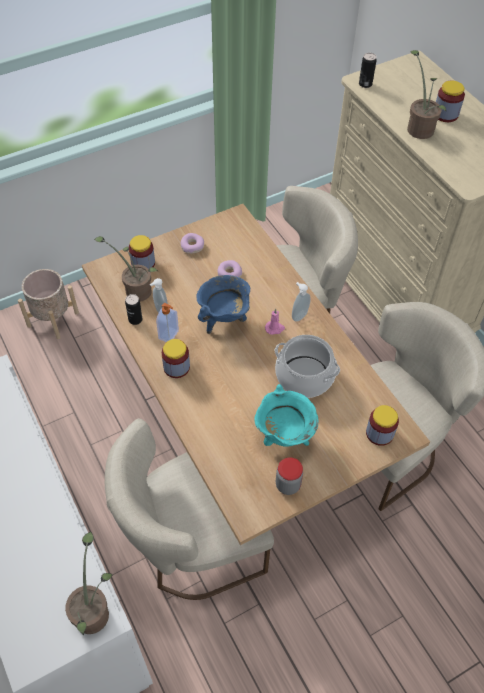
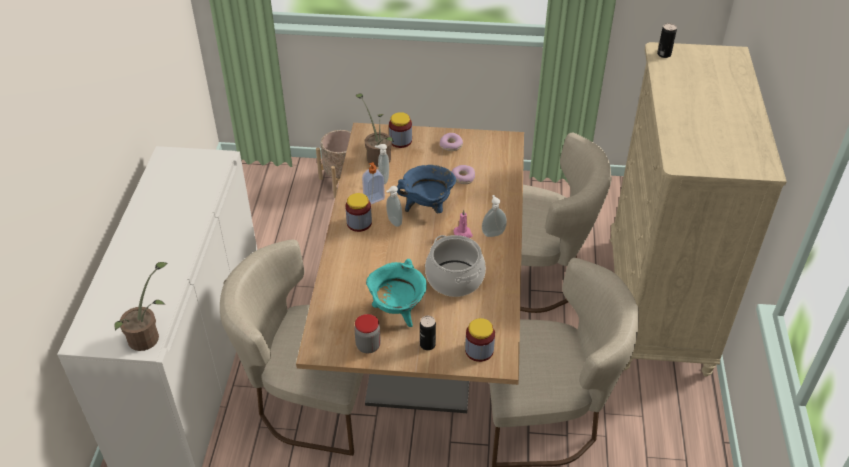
camera: 35 degrees right, 10 degrees down
(135, 319) = (358, 176): can -> can (427, 344)
(206, 350) = (393, 222): none -> soap dispenser
(419, 127) = (680, 103): potted plant -> none
(445, 114) = (717, 103): jar -> none

